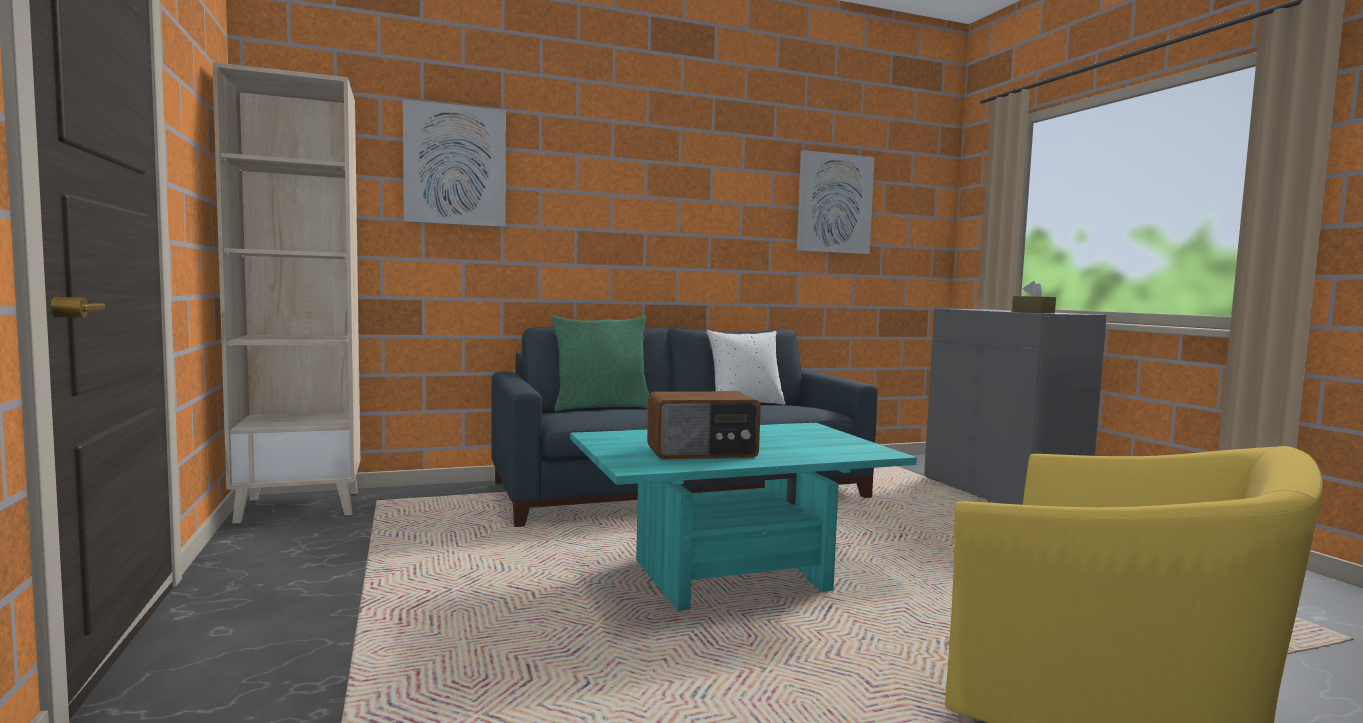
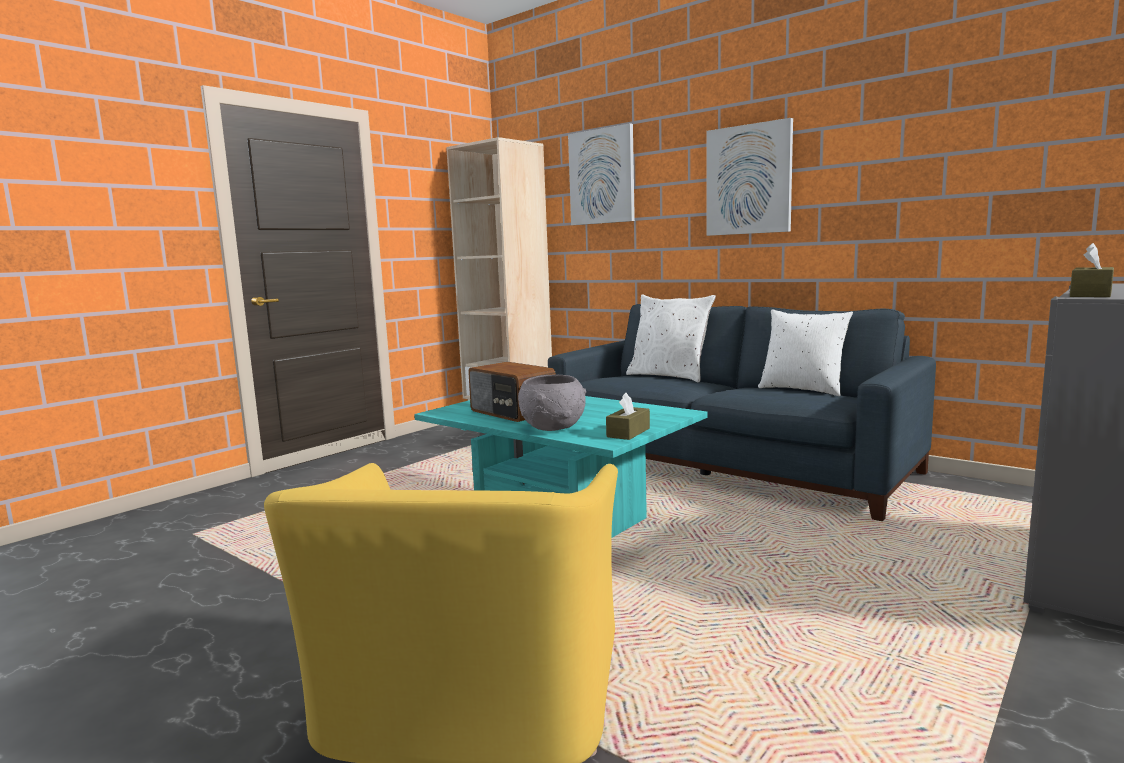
camera: 60 degrees right, 5 degrees up
(601, 407) = (669, 376): green pillow -> white pillow
(804, 454) = (554, 428): none -> grey bowl
(834, 203) = (999, 139): picture -> picture (749, 180)
(861, 444) = (628, 432): none -> brown tissue box

